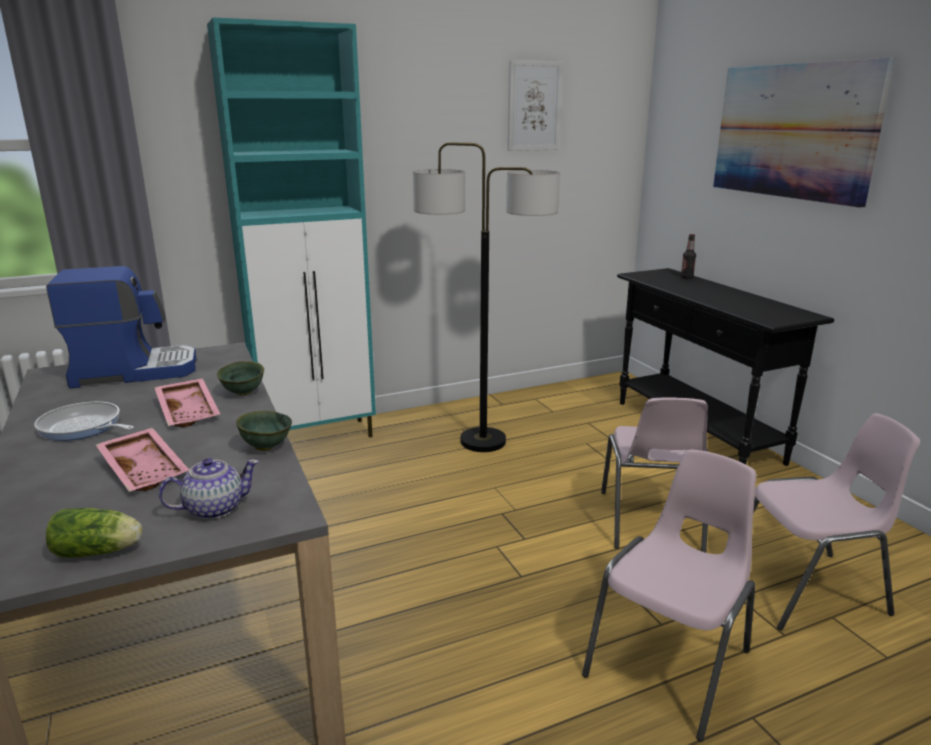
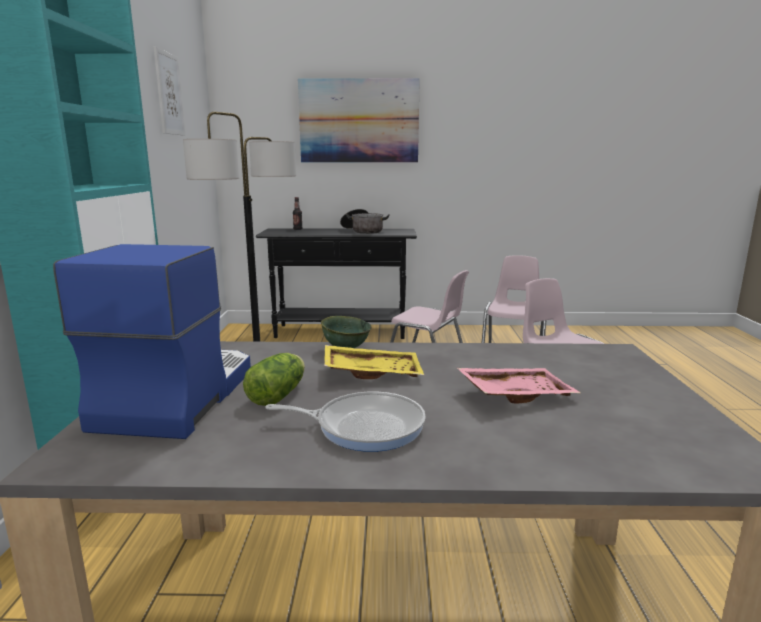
camera: 65 degrees left, 5 degrees down
(83, 427) = (364, 426): frying pan -> frying pan turned 135 degrees counterclockwise
(100, 551) = (682, 413): lettuce -> lettuce (279, 394)
(190, 411) = (372, 372): pink tray -> yellow tray
(213, 508) = (604, 372): teapot -> none
(266, 447) = (489, 350): green bowl -> none
(741, 301) = (363, 231): none -> cooking pot

